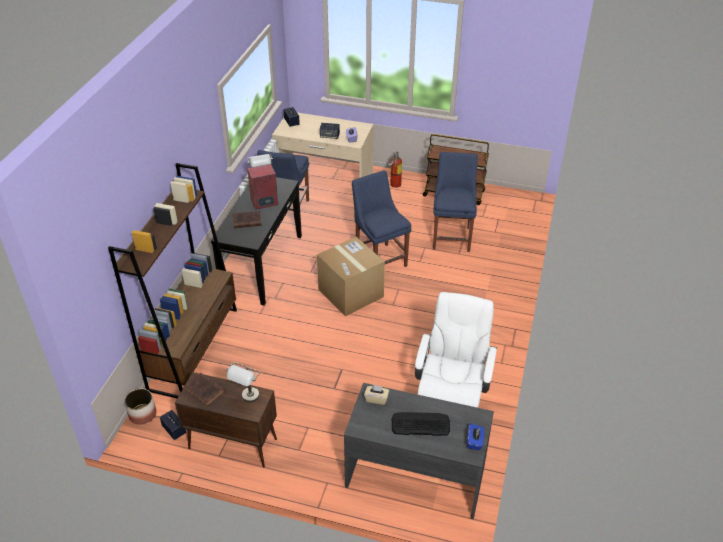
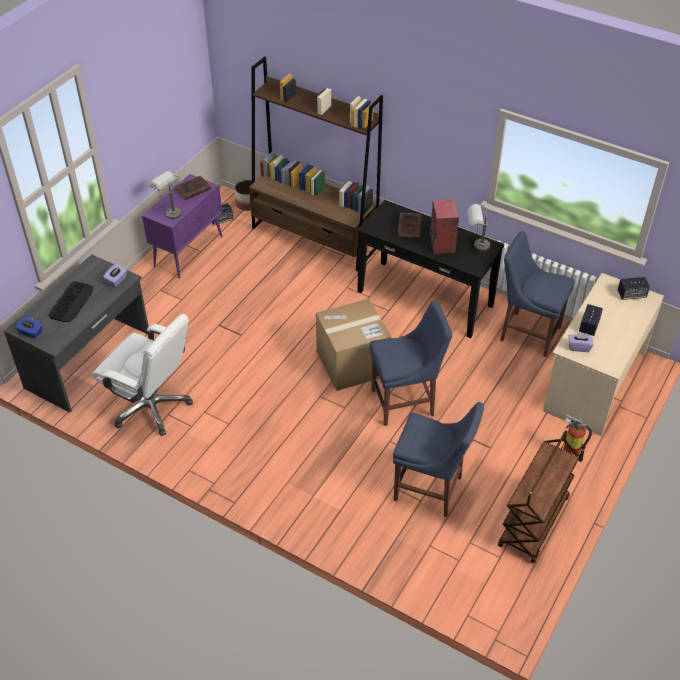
camera: 105 degrees right, 5 degrees up
(232, 444) = (189, 251): brown cabinet -> purple cabinet
(376, 399) = (116, 280): beige tissue box -> purple tissue box

